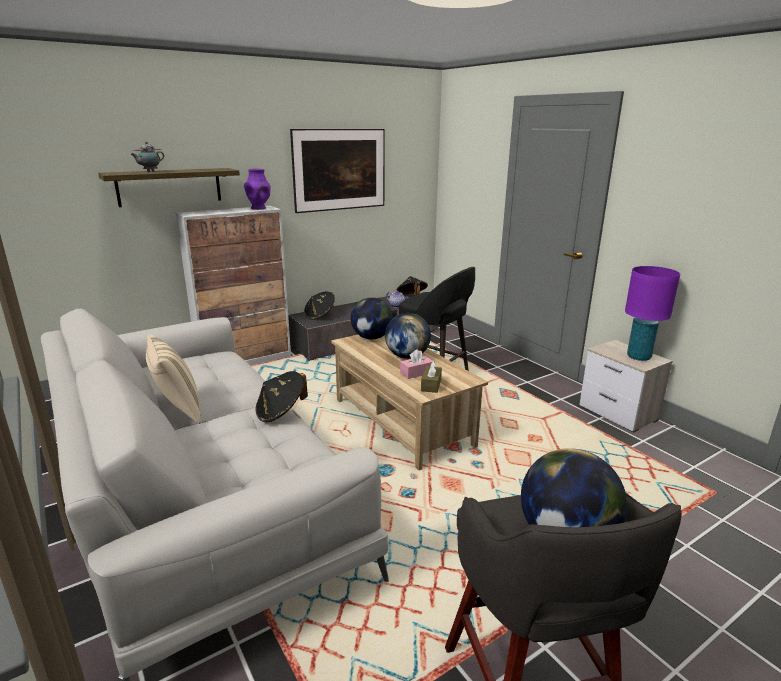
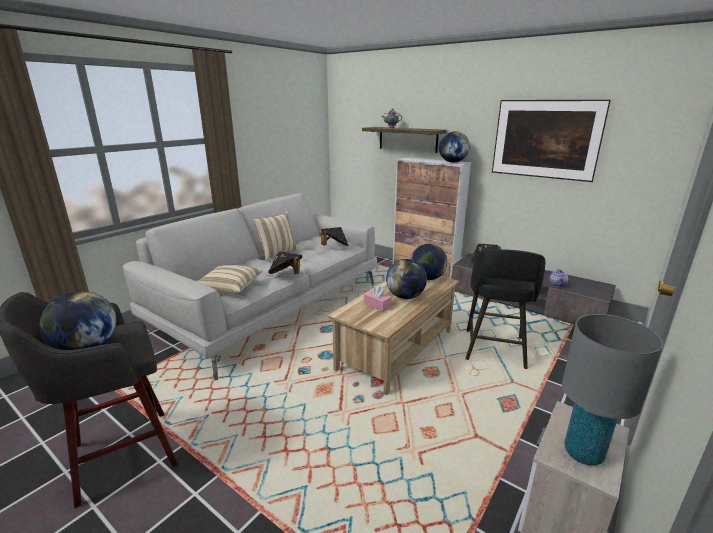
camera: 70 degrees right, 0 degrees up
(259, 208) = (452, 162): purple vase -> globe
(283, 465) = (229, 288): none -> beige pillow
(411, 297) = (594, 287): black hat -> black hat (334, 247)
(431, 385) = (360, 314): brown tissue box -> none
(638, 357) = (583, 453): purple table lamp -> grey table lamp

